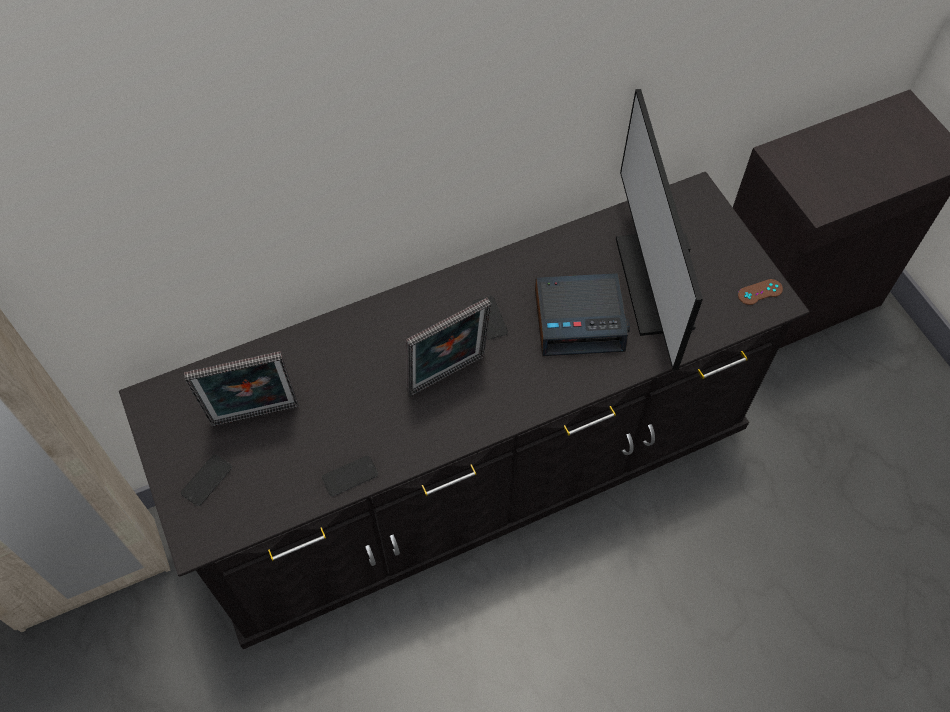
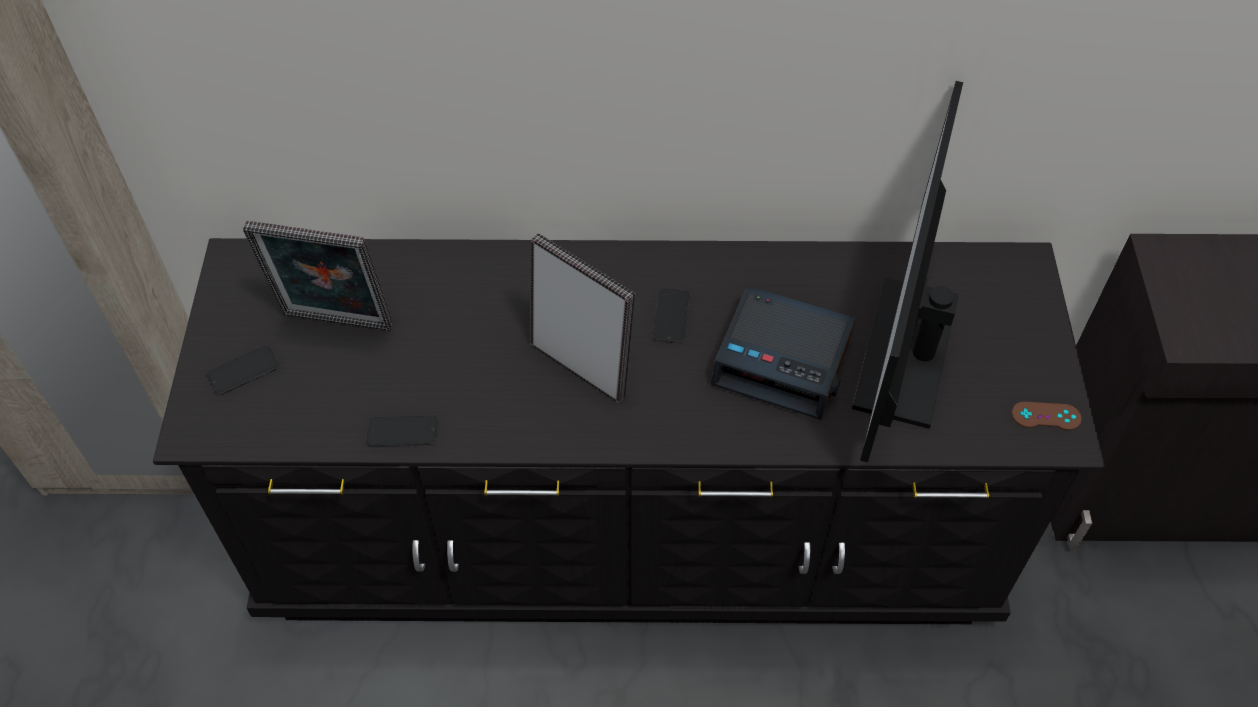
camera: 25 degrees right, 5 degrees down
(448, 378) = (582, 366): picture frame -> picture frame turned 135 degrees counterclockwise

